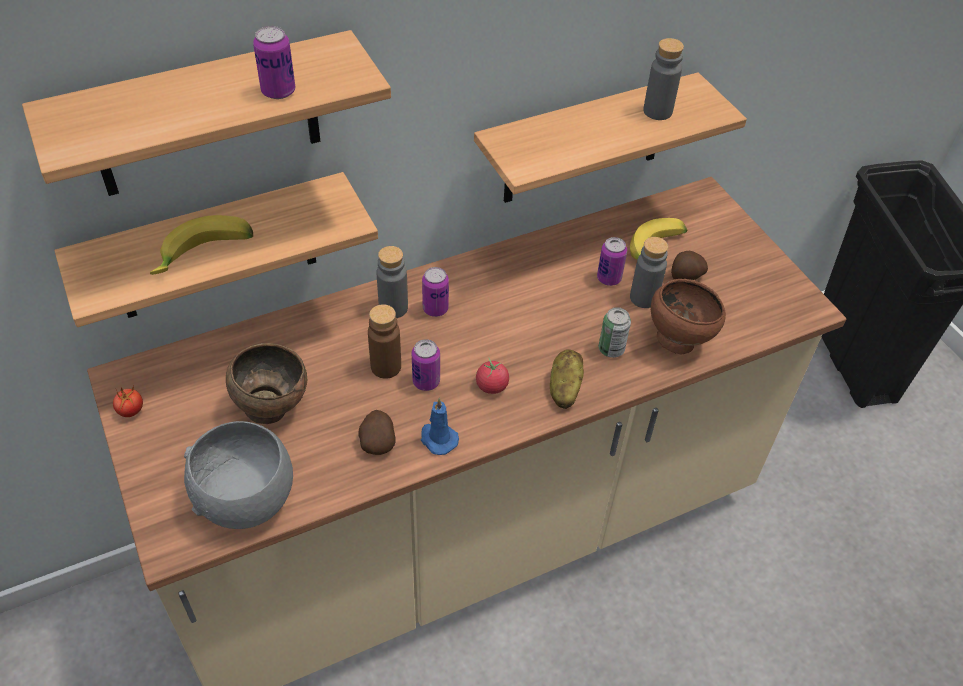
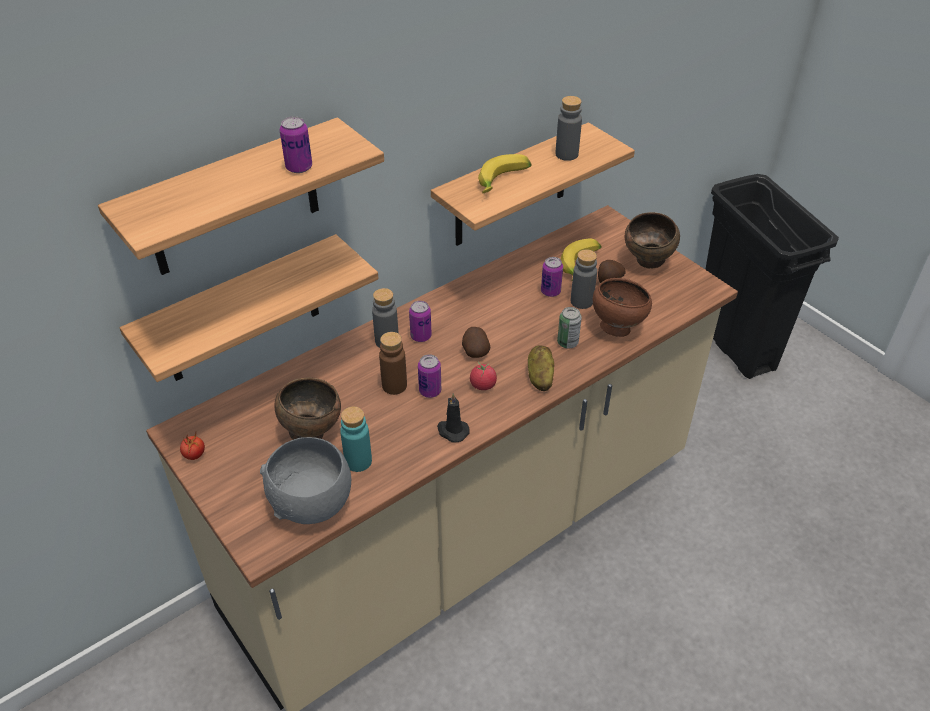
camera: 10 degrees left, 5 degrees down
(205, 255) = (246, 311): banana -> banana (504, 182)
(315, 456) = (358, 461): none -> turquoise bottle
(378, 441) = (405, 441): potato -> potato (475, 351)
(438, 439) = (452, 431): blue candle -> black candle
(742, 261) = (648, 263): none -> brown bowl

